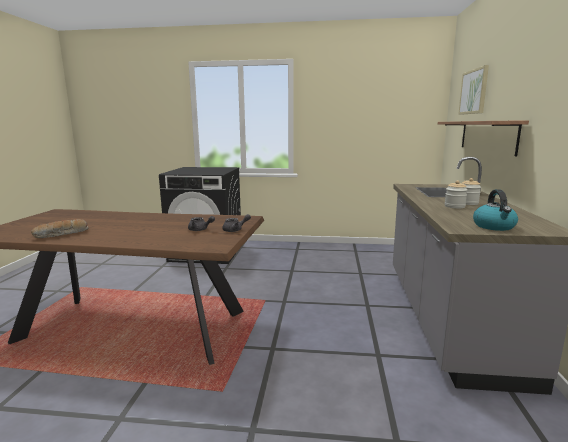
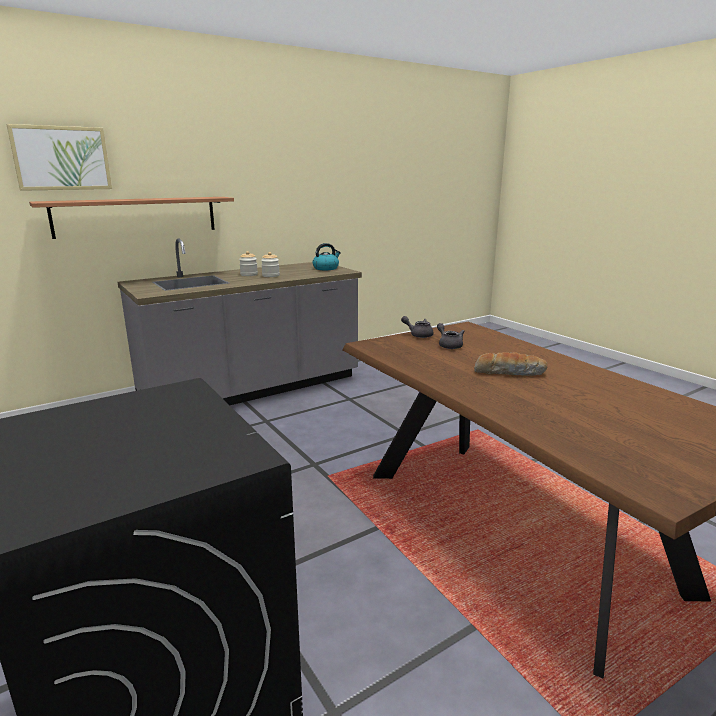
camera: 130 degrees left, 5 degrees up
(62, 235) = (620, 389): bread -> bread (509, 372)

